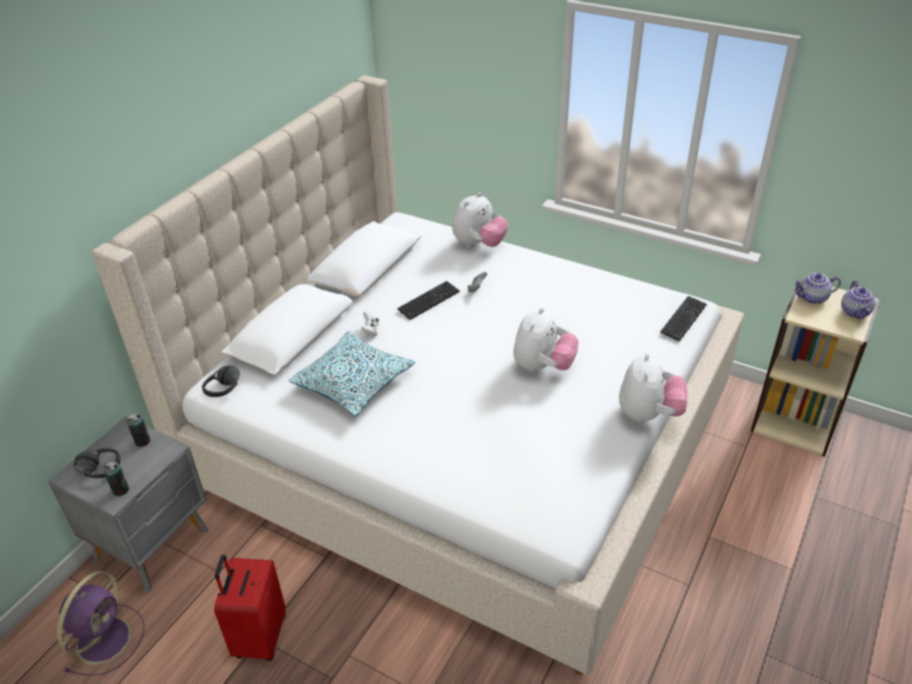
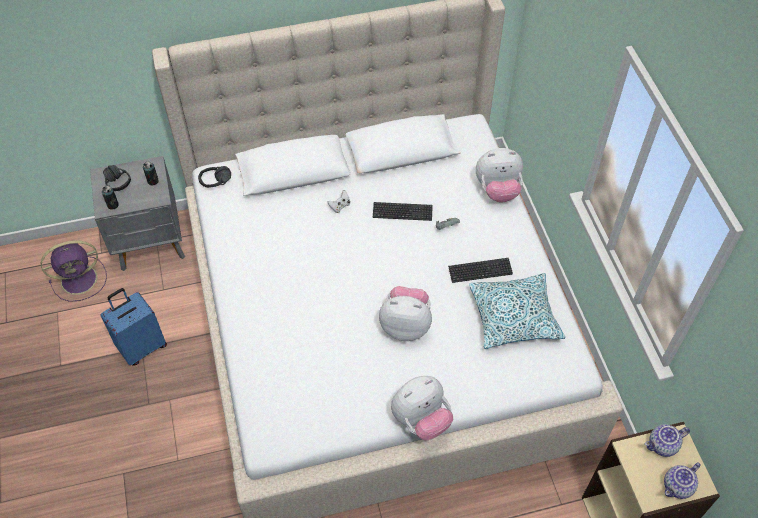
camera: 45 degrees right, 15 degrees up
(259, 637) = (142, 347): red suitcase -> blue suitcase
(353, 382) = (284, 237): pillow -> pillow (514, 316)
(543, 366) = (405, 325): plush toy -> plush toy turned 150 degrees counterclockwise
(683, 319) = (550, 374): keyboard -> keyboard (480, 271)
(812, 298) = (662, 446): teapot -> teapot turned 60 degrees counterclockwise

